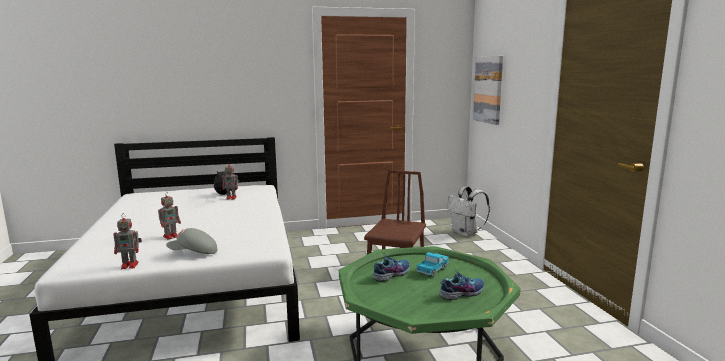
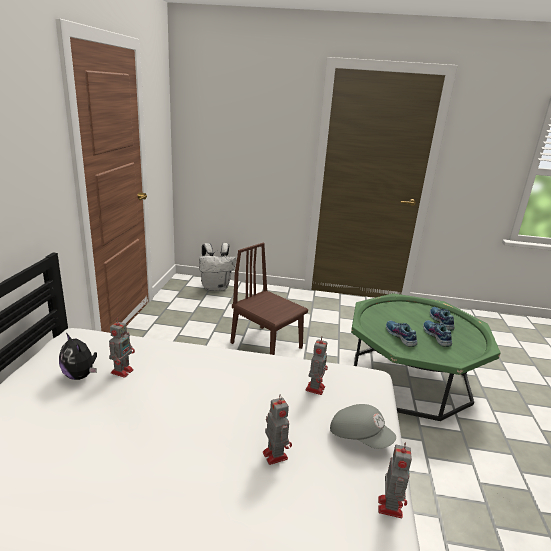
camera: 70 degrees left, 10 degrees up
(194, 253) = (360, 437): grey cap -> grey cap turned 60 degrees counterclockwise
(244, 237) = (315, 388): none -> toy robot
(416, 291) = (436, 336): none -> shoe
(432, 270) = (397, 319): toy truck -> none
(488, 89) = (212, 141): picture -> none

